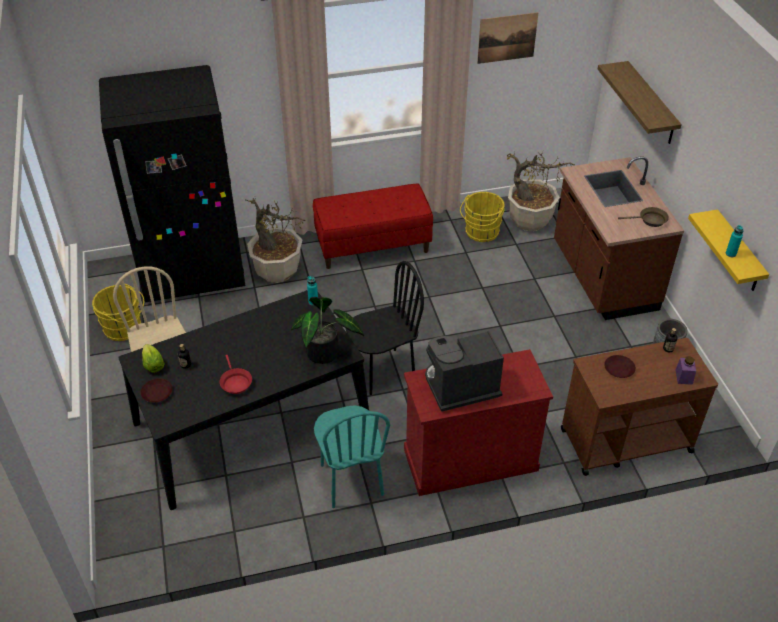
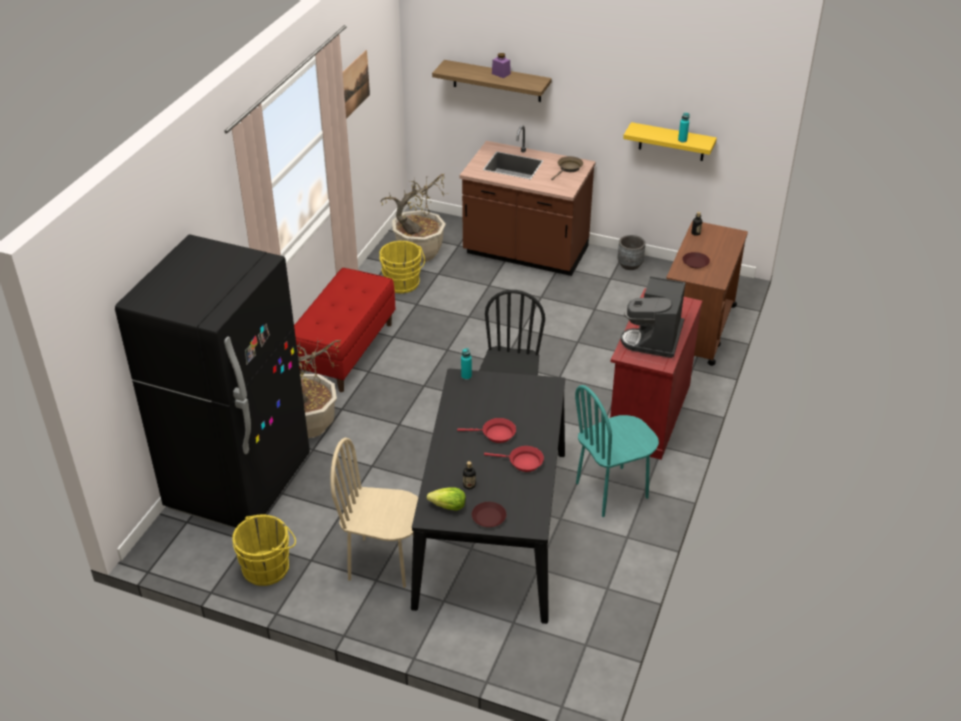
camera: 55 degrees left, 5 degrees down
(257, 351) = (495, 434): none -> red frying pan
(325, 355) = (540, 396): potted plant -> none
(351, 480) = (612, 491): turquoise chair -> turquoise chair turned 135 degrees clockwise
(684, 377) = (728, 240): purple jar -> purple jar (501, 74)

